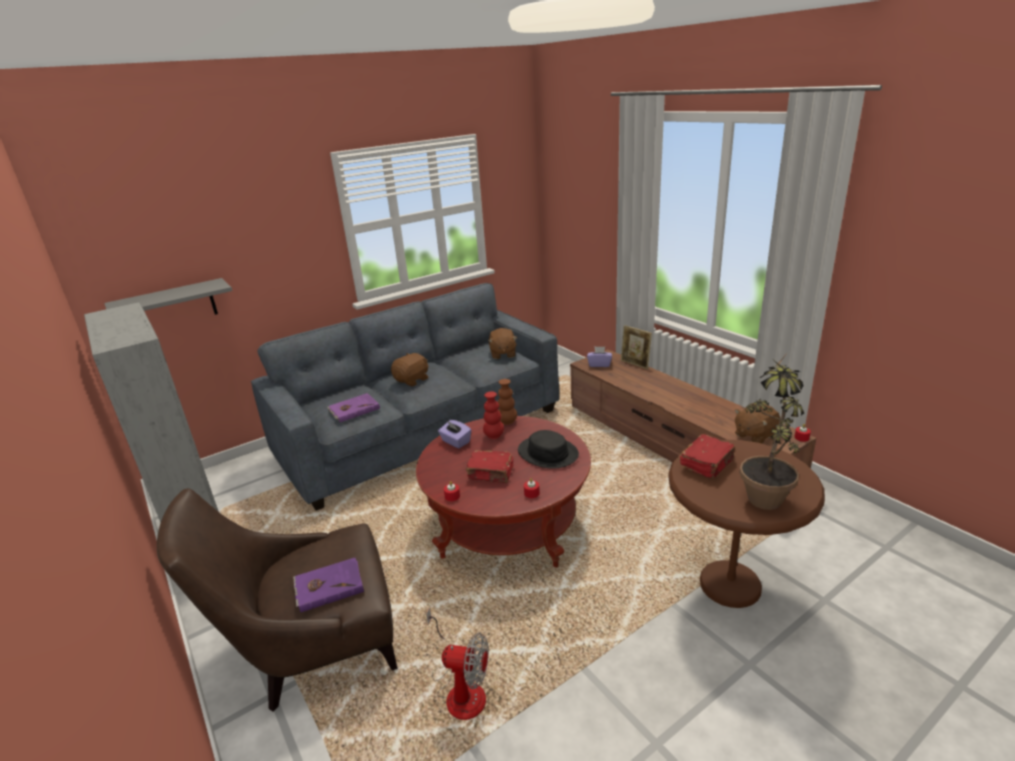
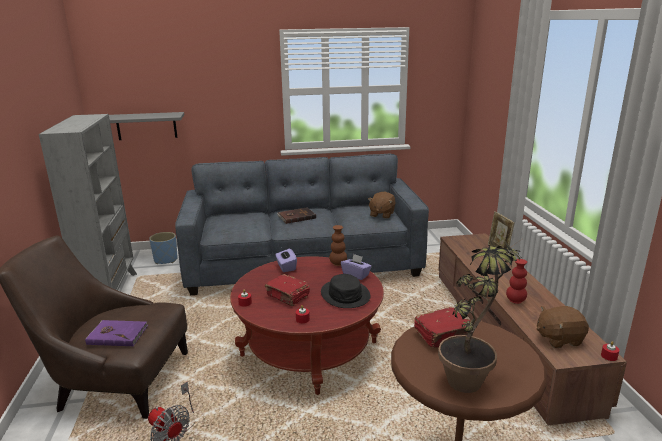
camera: 25 degrees right, 5 degrees down
(239, 477) = (166, 260): none -> blue planter
(353, 409) = (237, 226): purple book -> none
(412, 380) = (296, 217): brown plush toy -> brown book
(494, 436) = (317, 271): red vase -> red vase (515, 301)
(599, 364) = (465, 243): purple tissue box -> purple tissue box (356, 275)

